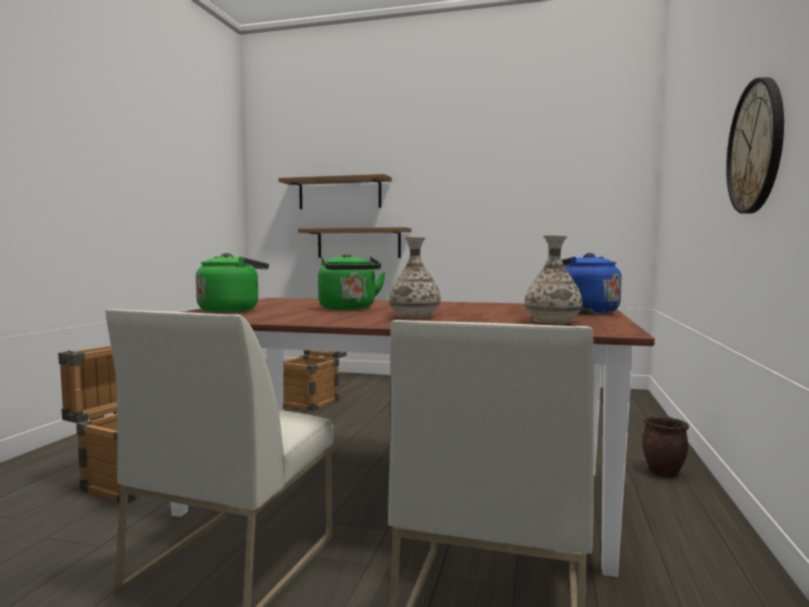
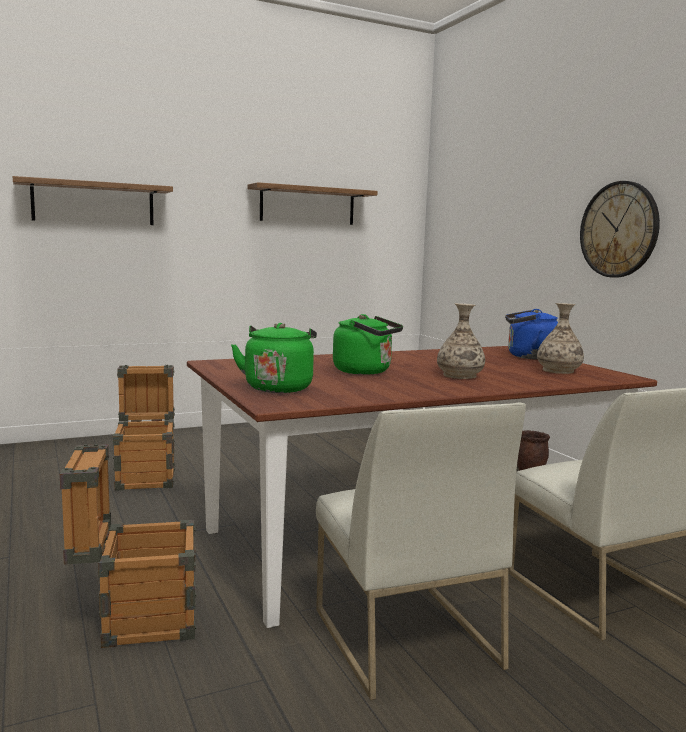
camera: 40 degrees left, 5 degrees up
(358, 243) = (123, 269): shelf -> shelf (307, 205)

